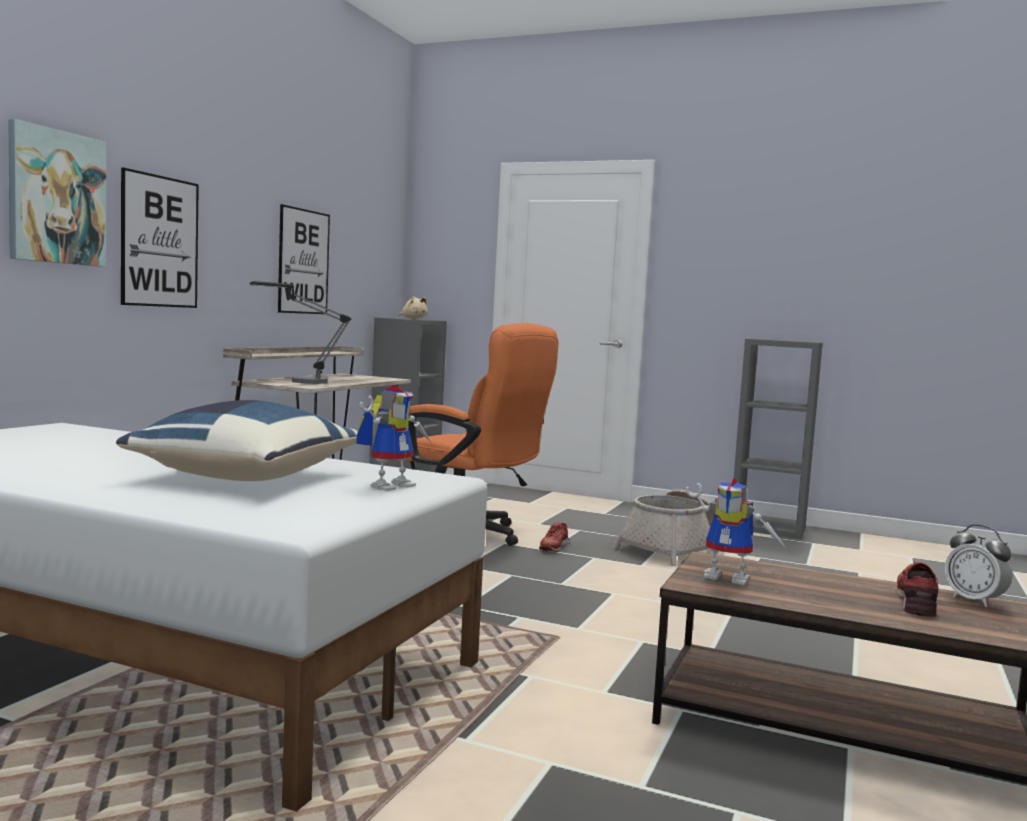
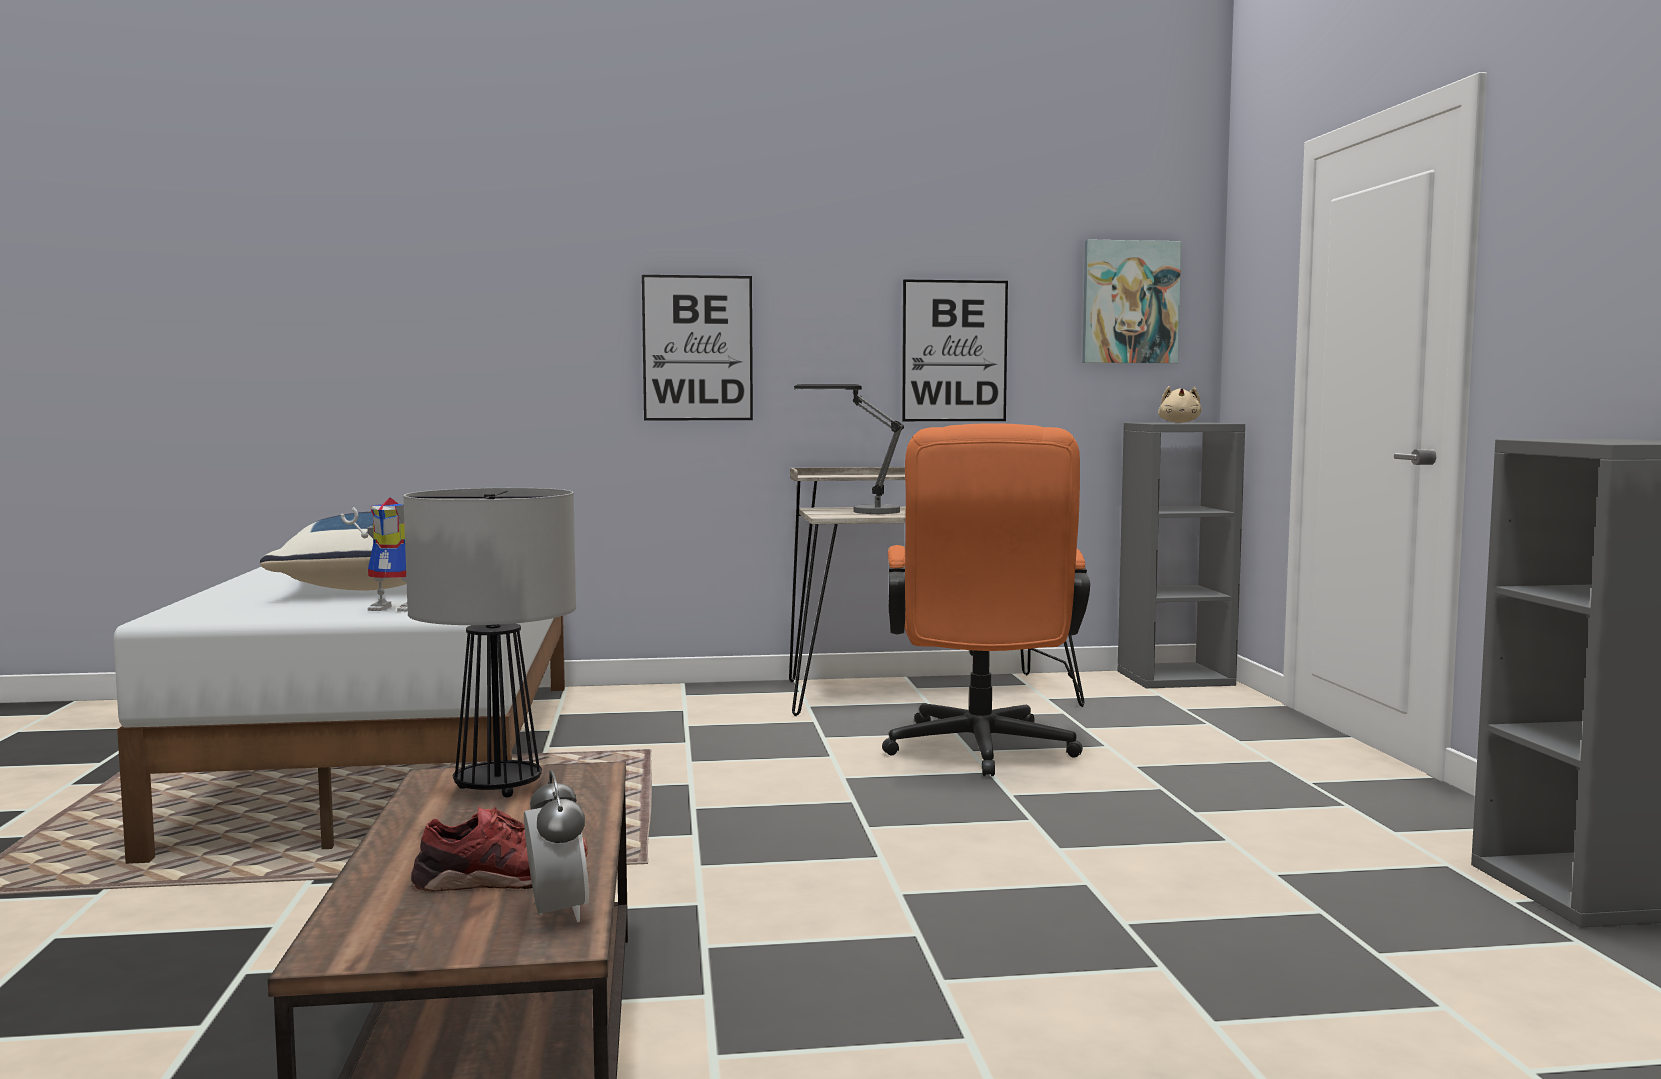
camera: 60 degrees right, 0 degrees up
(56, 197) = (563, 317): picture -> picture (1130, 302)
(553, 546) = (1033, 793): red shoe -> none
(674, 549) = (1205, 851): basket -> none
(731, 578) = (499, 788): toy robot -> table lamp
(974, 601) = (557, 912): alarm clock -> alarm clock turned 135 degrees clockwise

